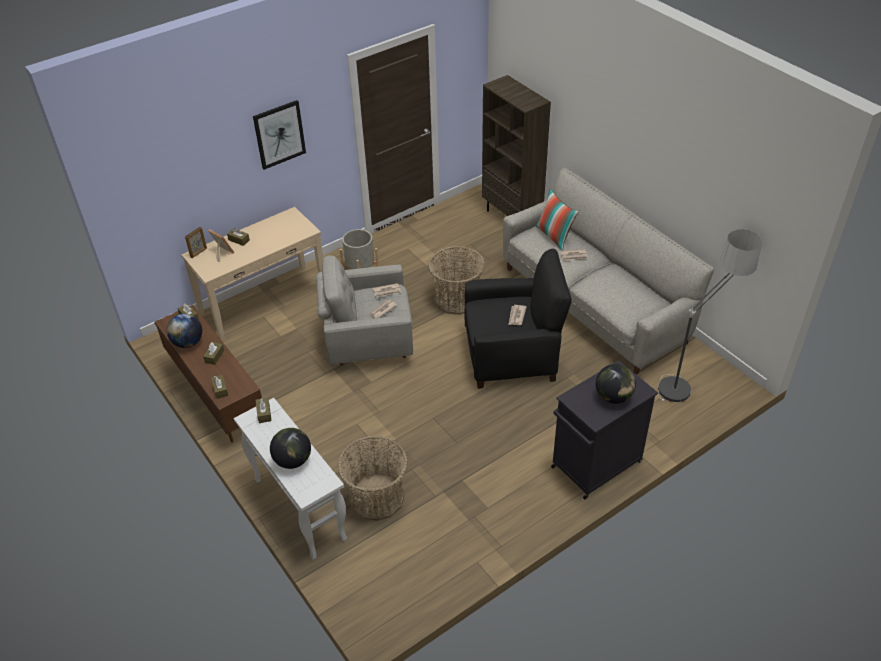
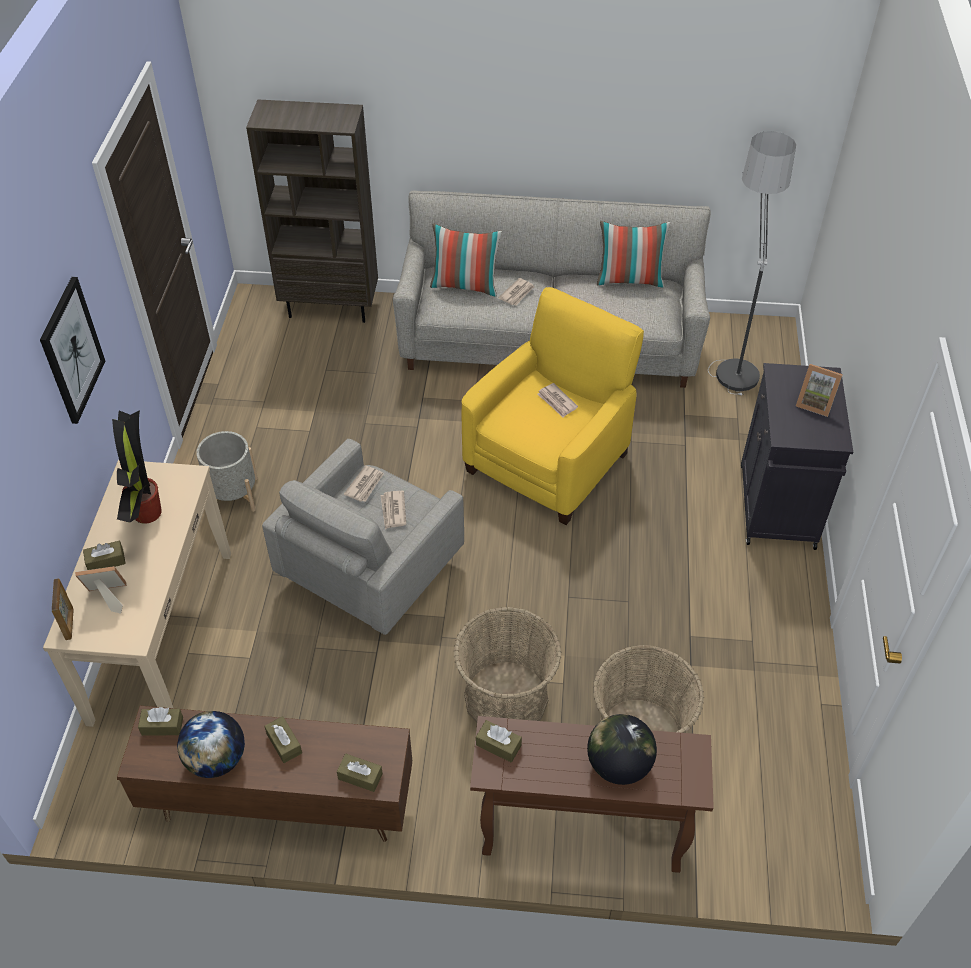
camera: 50 degrees left, 5 degrees up
(275, 233) = (147, 514): none -> potted plant
(299, 508) = (579, 834): white console table -> brown console table
(457, 299) = (402, 444): basket -> basket (506, 697)
(512, 355) = (548, 461): black armchair -> yellow armchair
(613, 397) = (815, 403): globe -> picture frame
(646, 288) = (629, 280): none -> pillow

